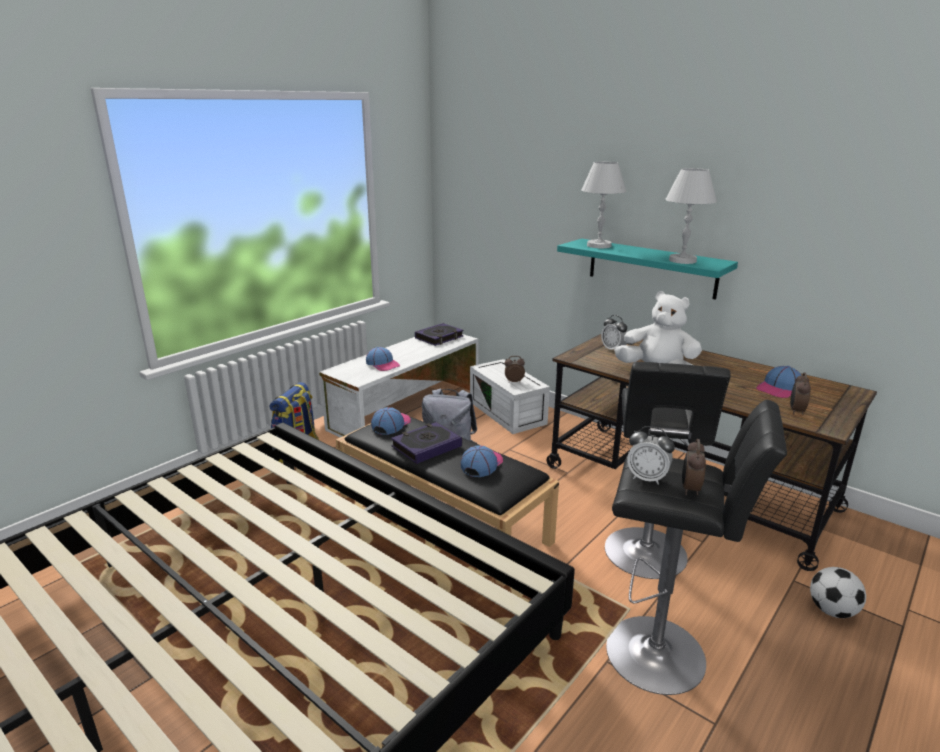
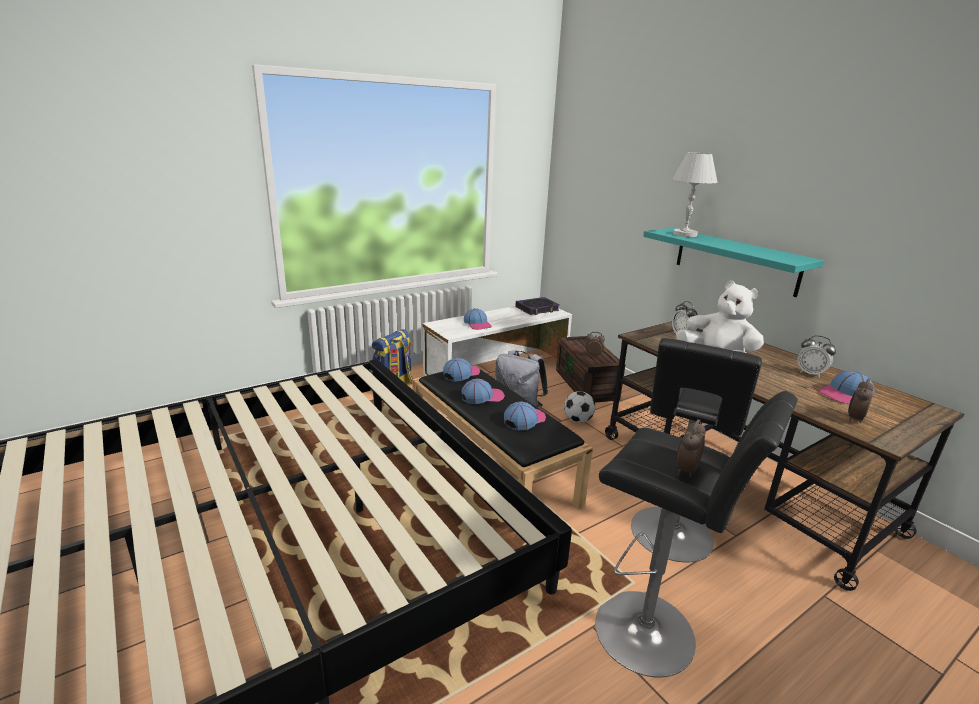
camera: 15 degrees right, 0 degrees up
(426, 446) = (482, 396): book -> cap
(509, 413) = (588, 384): white storage box -> brown storage box
(647, 478) = (646, 452): alarm clock -> alarm clock (810, 373)
(682, 260) = (761, 253): white table lamp -> none
(832, 611) = (859, 637): football -> football (578, 420)

